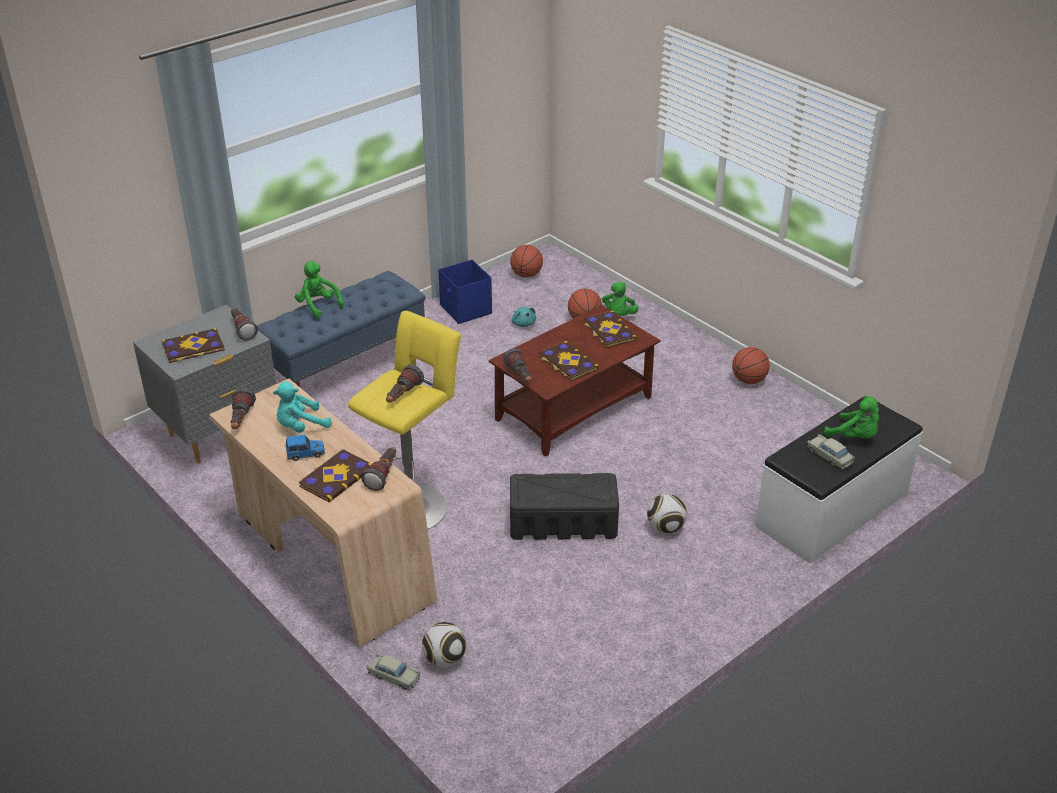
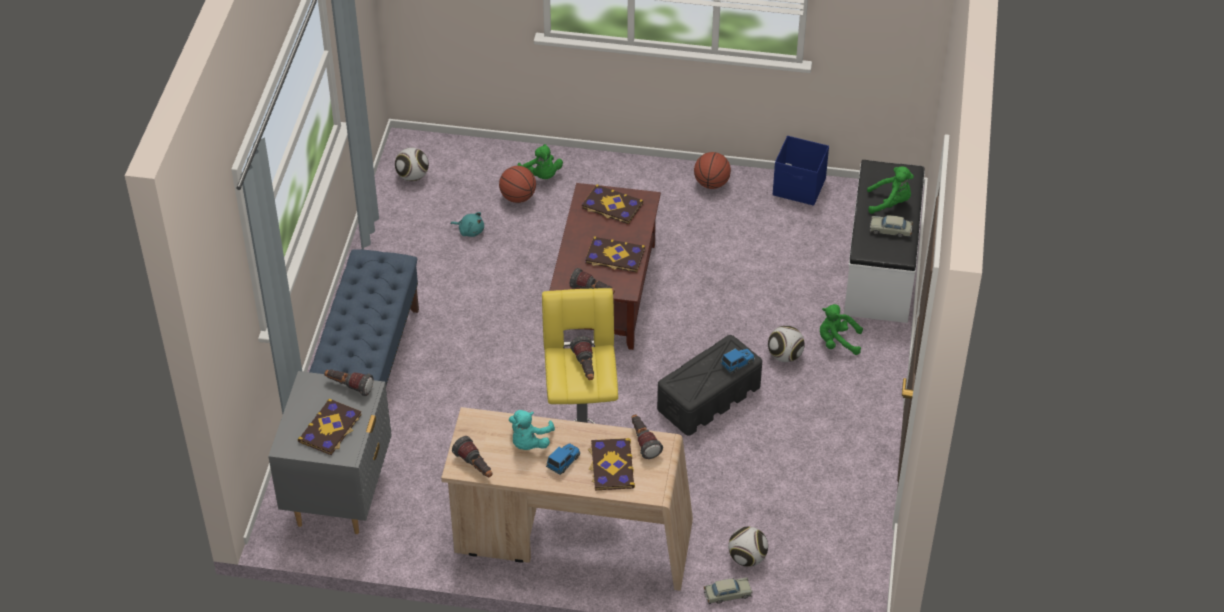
camera: 40 degrees left, 10 degrees up
(318, 305) = (341, 322): green plush toy -> green plush toy (837, 342)
(466, 310) = (402, 245): blue storage box -> blue storage box (799, 188)
(526, 275) = (413, 176): basketball -> football
(593, 496) = (738, 363): none -> toy car

